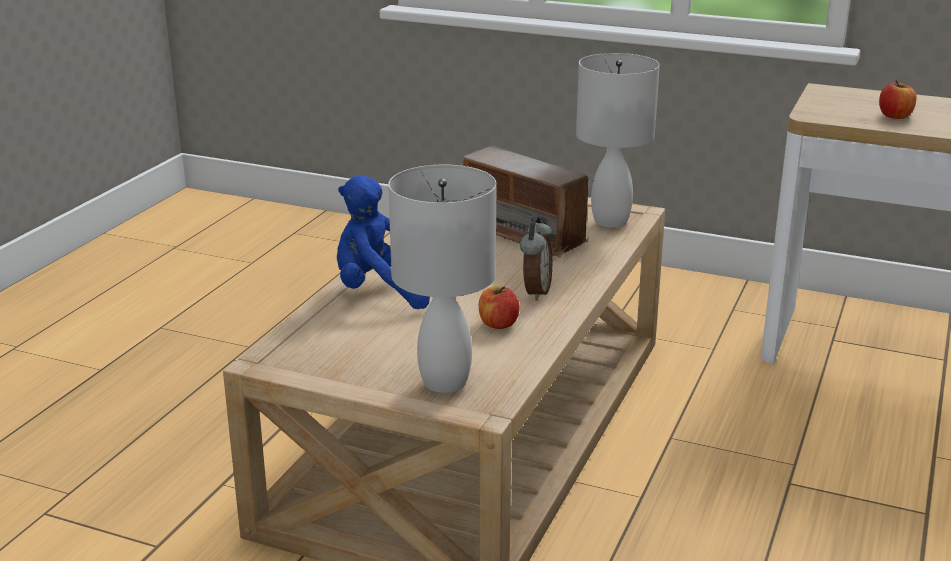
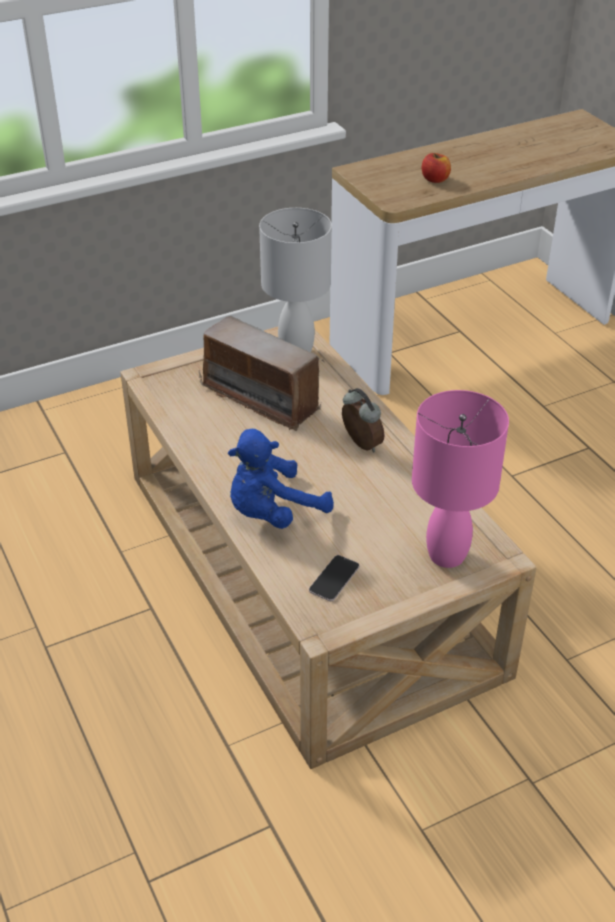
camera: 50 degrees left, 15 degrees up
(337, 345) = (334, 578): none -> phone
(446, 382) = (448, 555): white table lamp -> pink table lamp
(498, 324) = (388, 487): apple -> none
(523, 233) = (262, 398): radio -> radio turned 45 degrees clockwise

